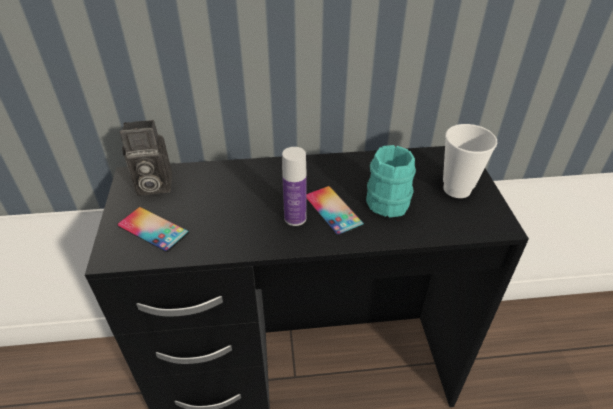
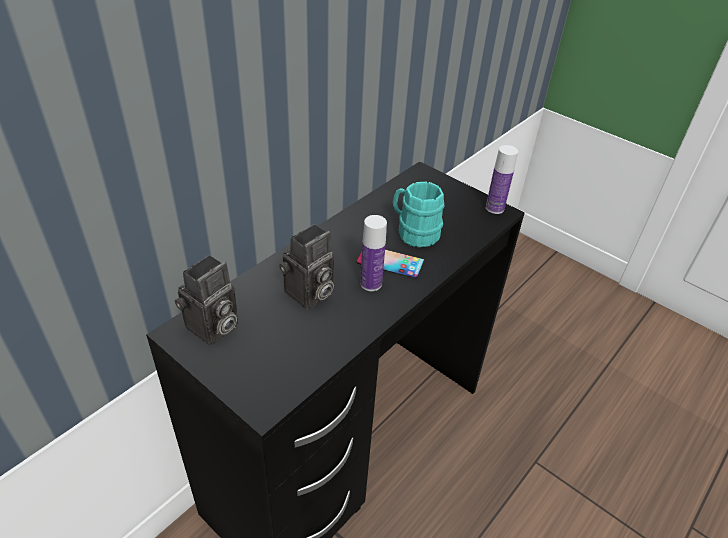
camera: 45 degrees left, 0 degrees up
(153, 229) = (269, 362): phone -> none
(239, 200) = (309, 295): none -> camera
(457, 189) = (450, 200): cup -> none
(497, 218) = (494, 208): none -> bottle

